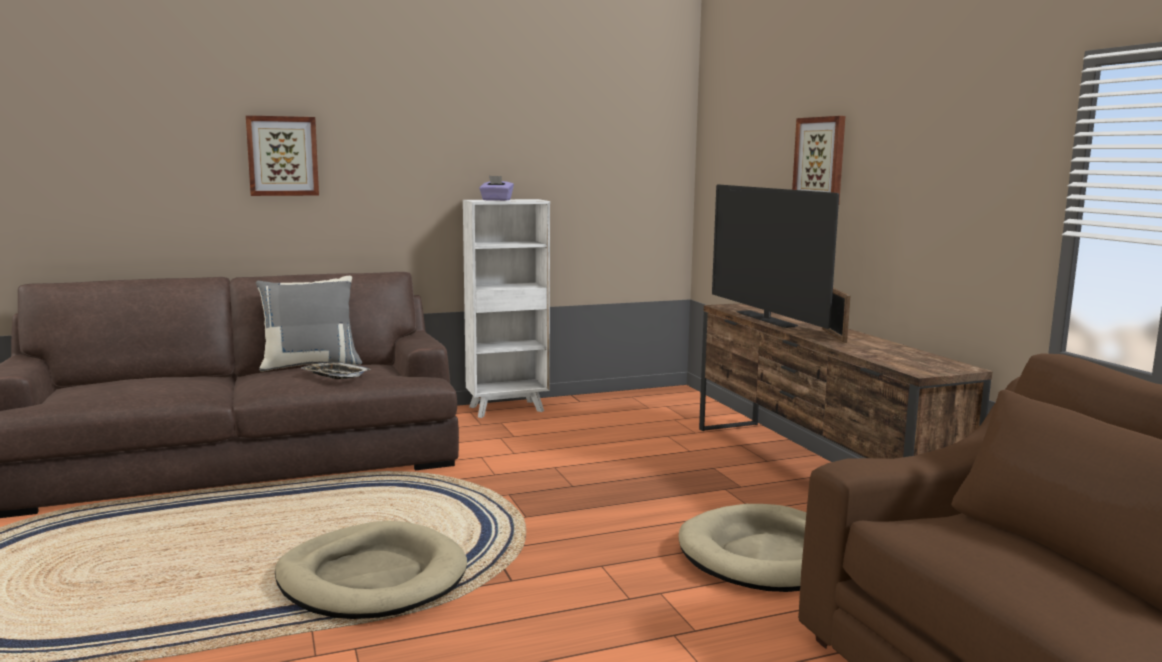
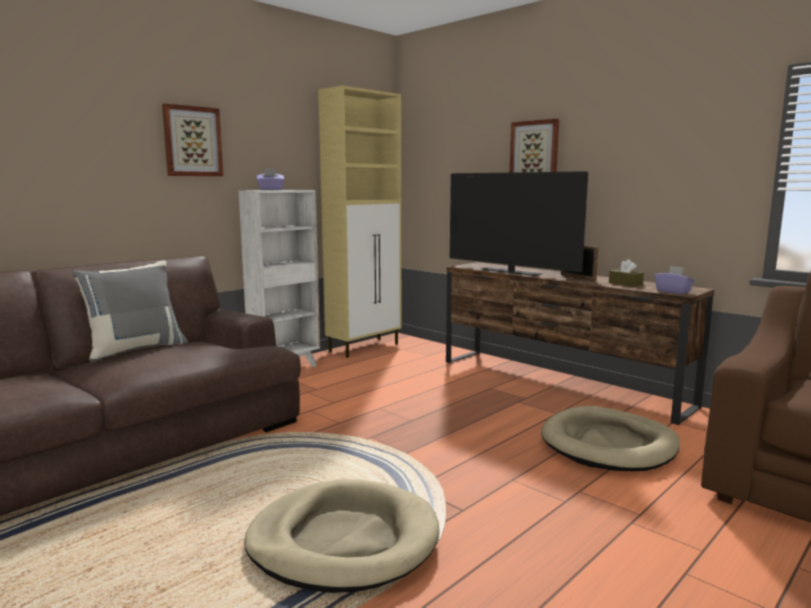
camera: 25 degrees left, 0 degrees up
(282, 156) = (69, 147): picture -> picture (192, 141)
(335, 375) = (184, 355): tray -> none
(623, 398) = (365, 347): none -> beige cabinet
(877, 350) = (625, 284): none -> brown tissue box
(914, 368) = (673, 292): none -> purple tissue box

